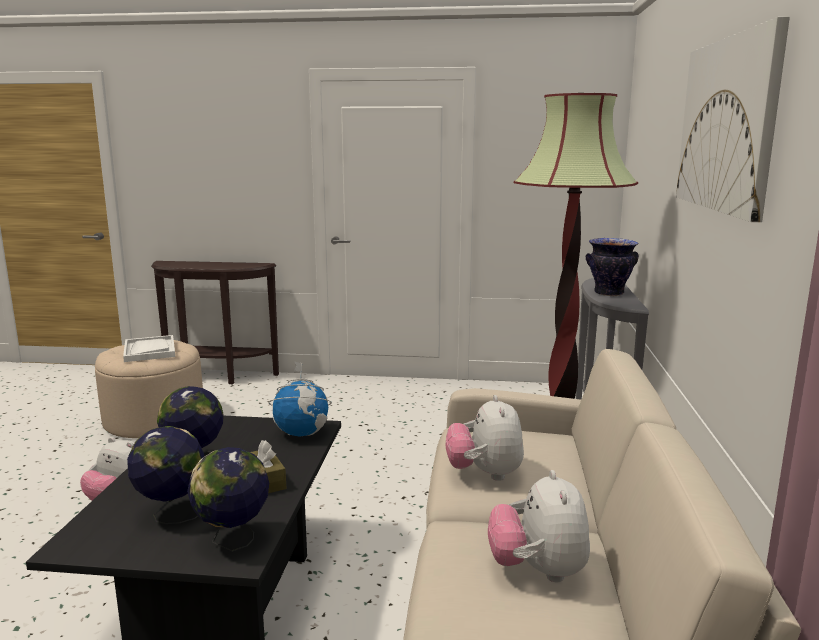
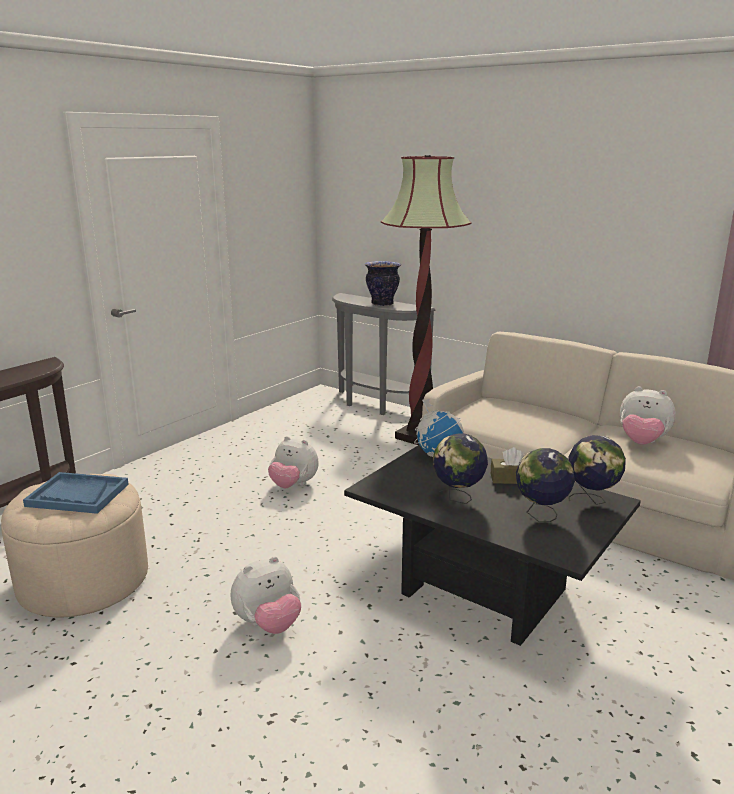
camera: 60 degrees left, 5 degrees up
(149, 350) = (77, 495): white tray -> blue tray
(485, 474) = (528, 426): plush toy -> plush toy (293, 485)
(726, 125) = (553, 181): picture -> none

